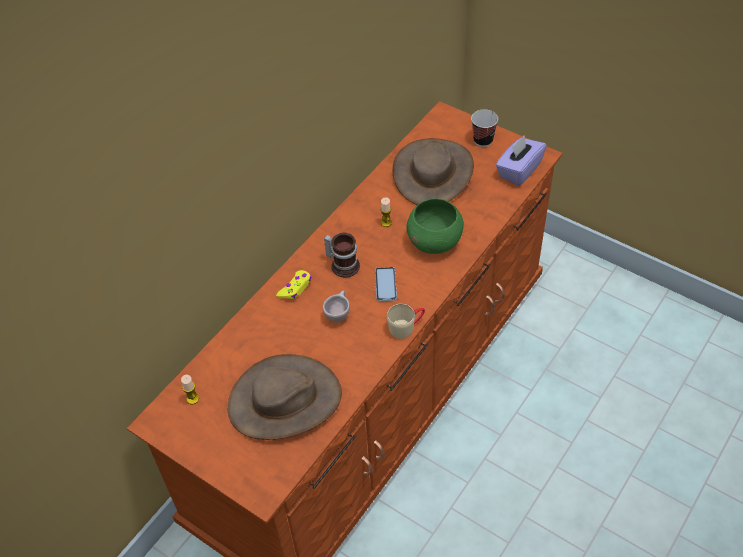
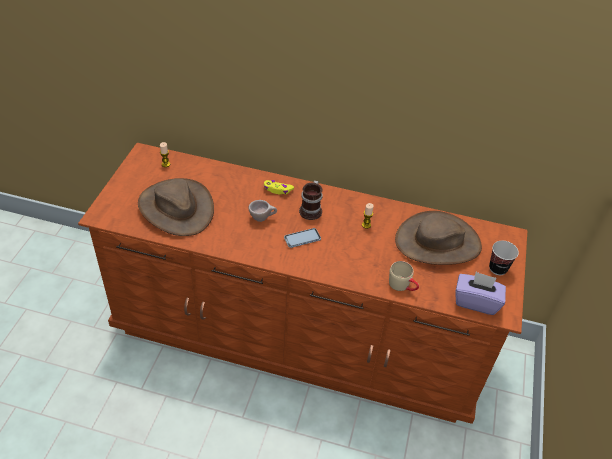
camera: 65 degrees right, 5 degrees down
(406, 326) = (265, 259): beige mug -> beige mug (403, 286)
(435, 242) = (361, 259): green bowl -> none

